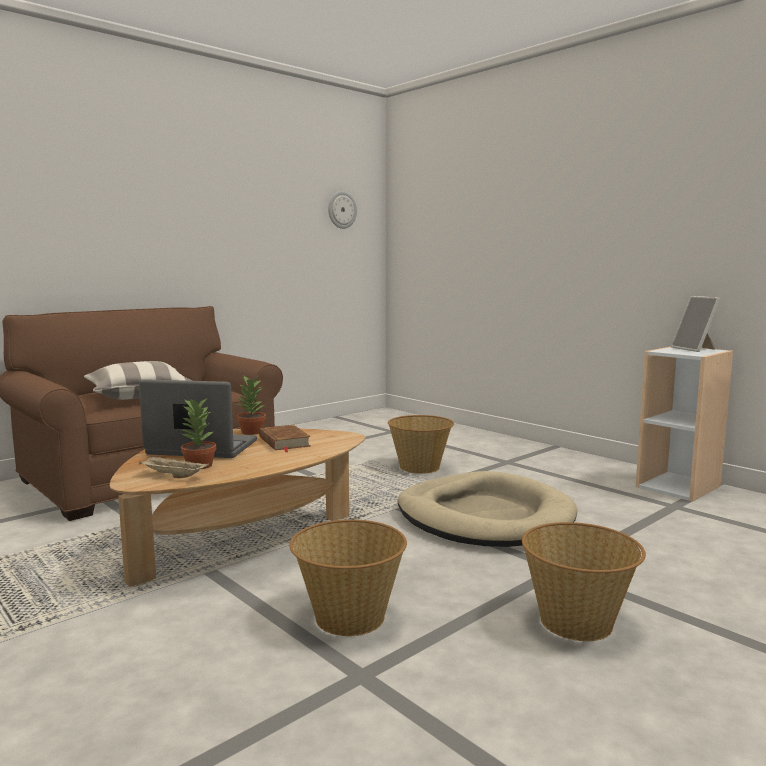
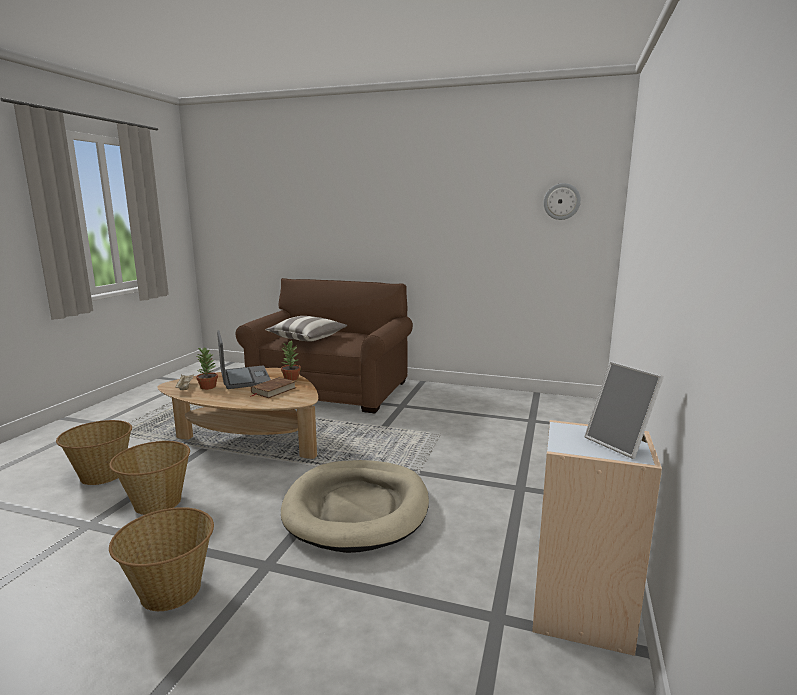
camera: 60 degrees right, 5 degrees up
(420, 467) = (449, 455): basket -> basket (102, 475)
(695, 349) = (621, 444): picture frame -> picture frame turned 75 degrees counterclockwise

